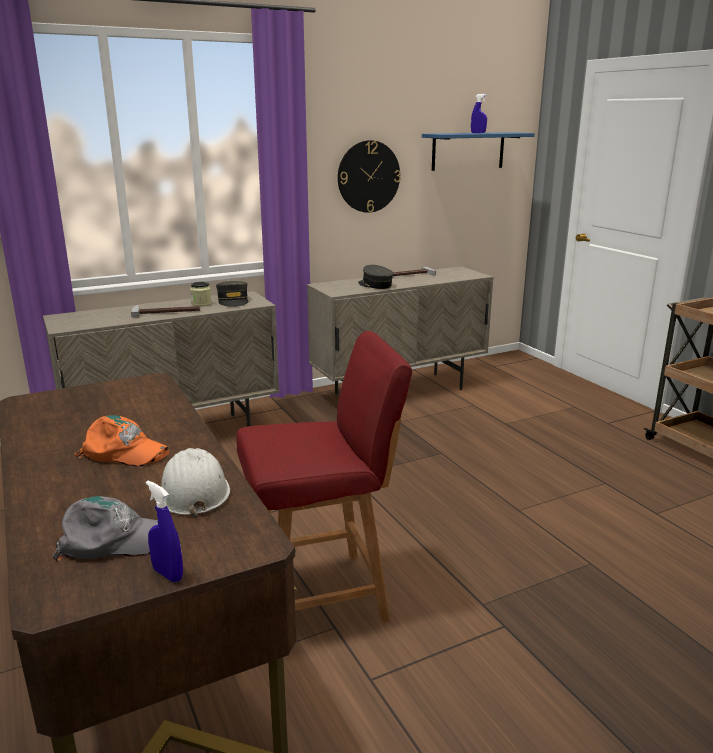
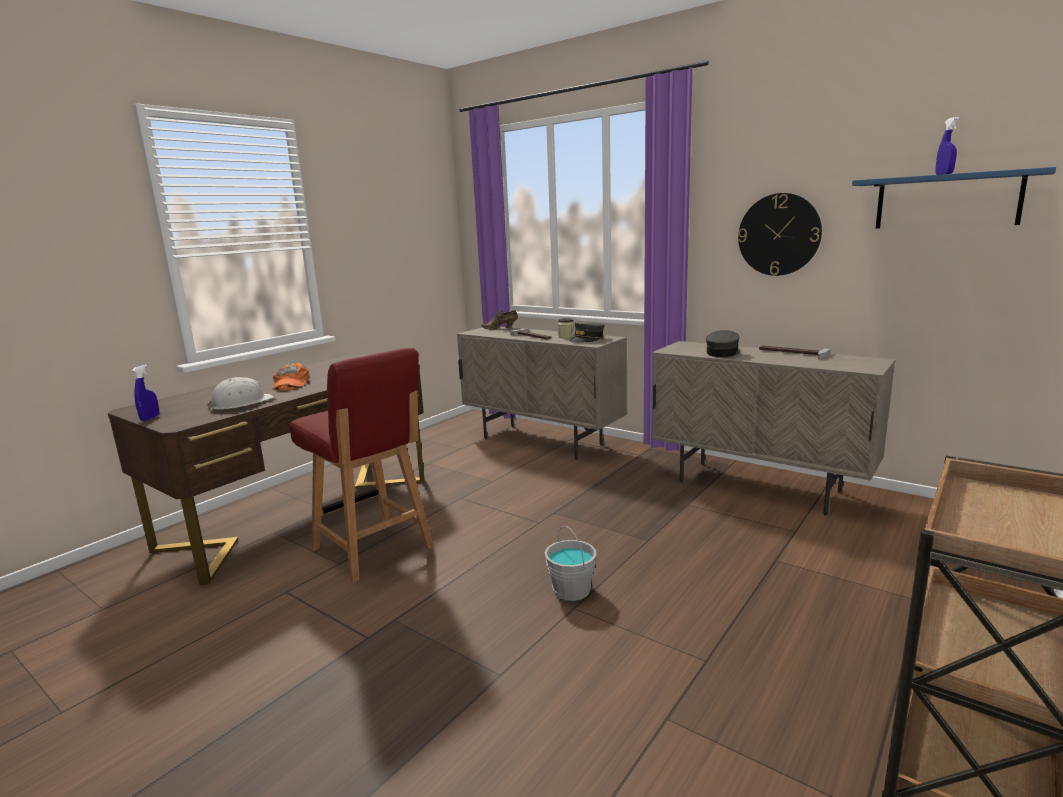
camera: 65 degrees right, 5 degrees down
(80, 314) = (501, 328): none -> brown shoe
(114, 540) = (186, 404): grey cap -> none
(492, 503) = (572, 590): none -> grey bucket

